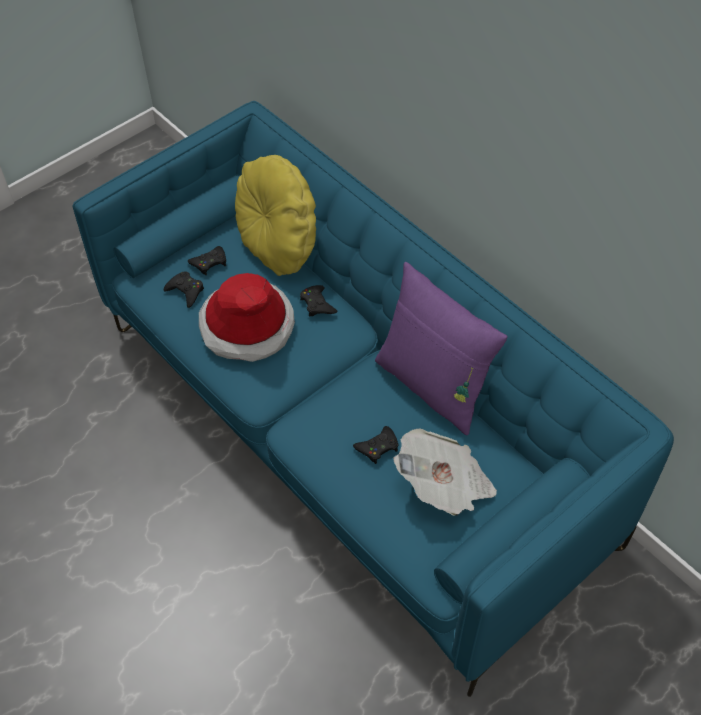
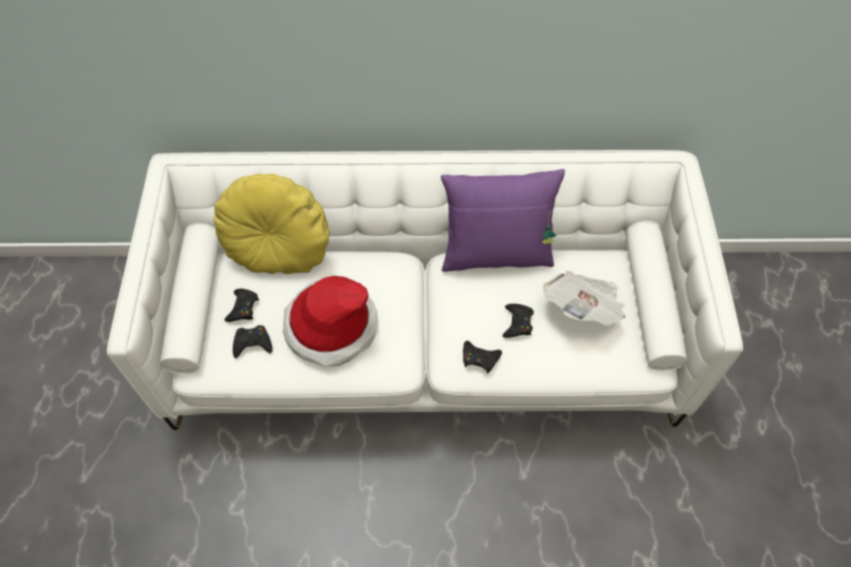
camera: 50 degrees left, 5 degrees up
(317, 304) = (358, 268): black game controller -> black game controller (480, 358)
(354, 435) = (426, 343): blue sofa -> white sofa

